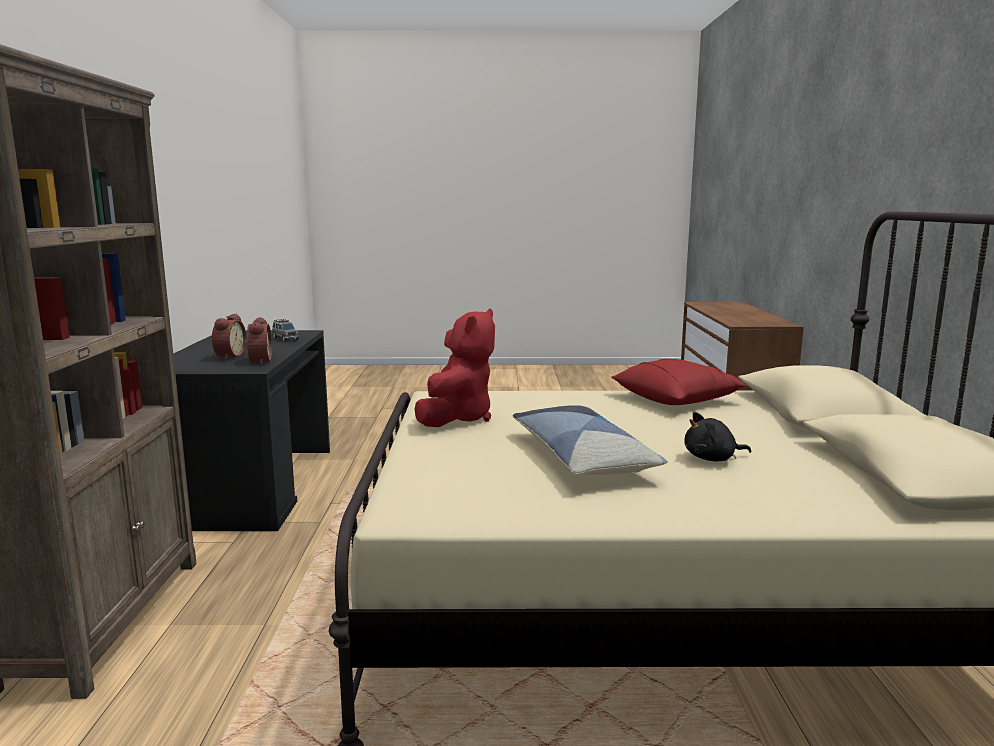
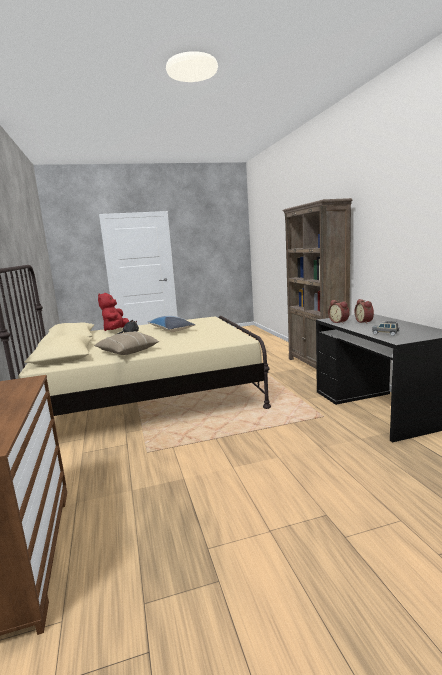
camera: 165 degrees right, 0 degrees up
(457, 418) = (221, 332): red plush toy -> red plush toy (116, 330)
(676, 399) = (127, 352): red pillow -> beige pillow

